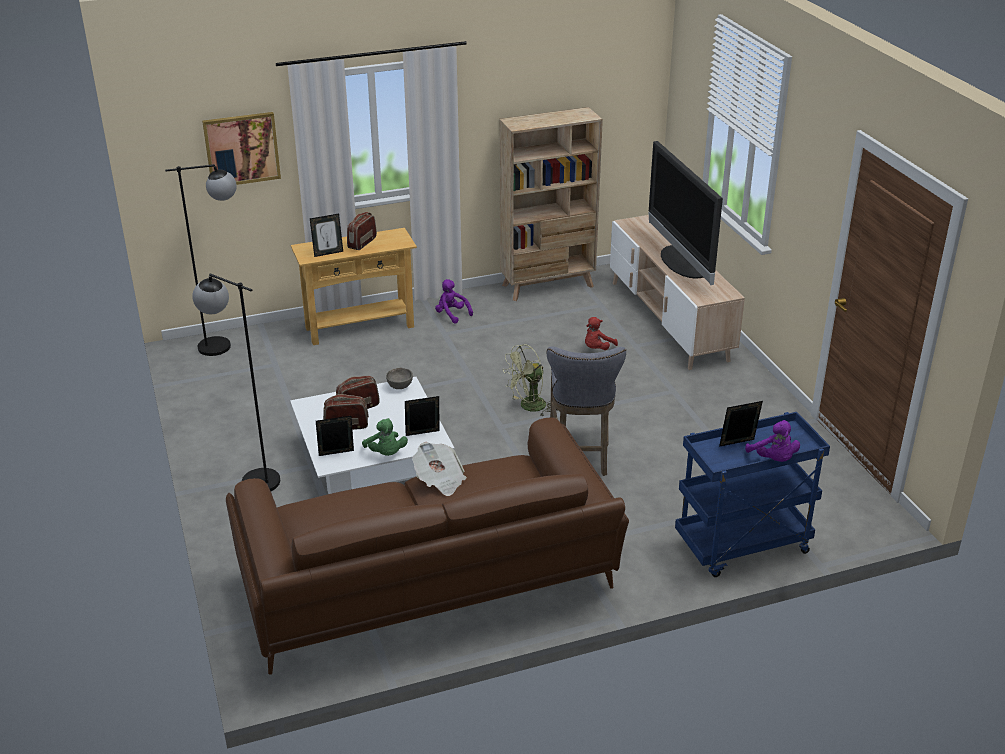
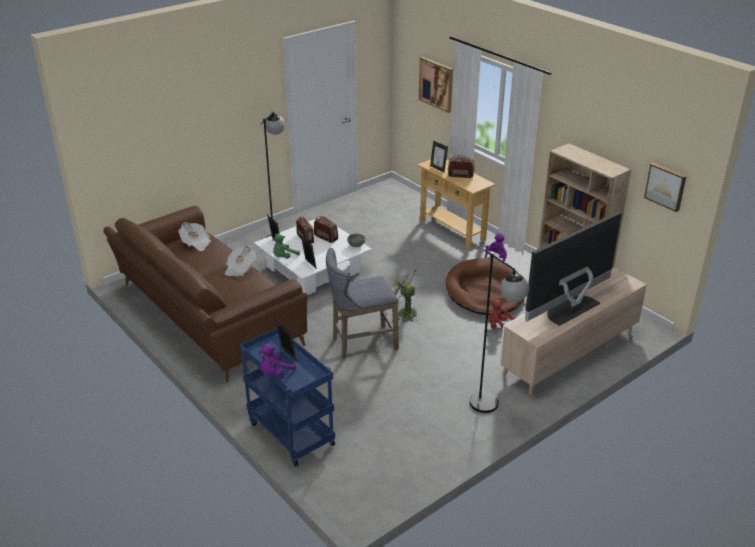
camera: 70 degrees right, 0 degrees up
(226, 345) = (399, 195): black floor lamp -> black floor lamp (491, 409)
(329, 514) = (196, 243): none -> newspaper
(518, 339) = (485, 291): none -> brown dog bed
(627, 105) = (666, 186): none -> picture

